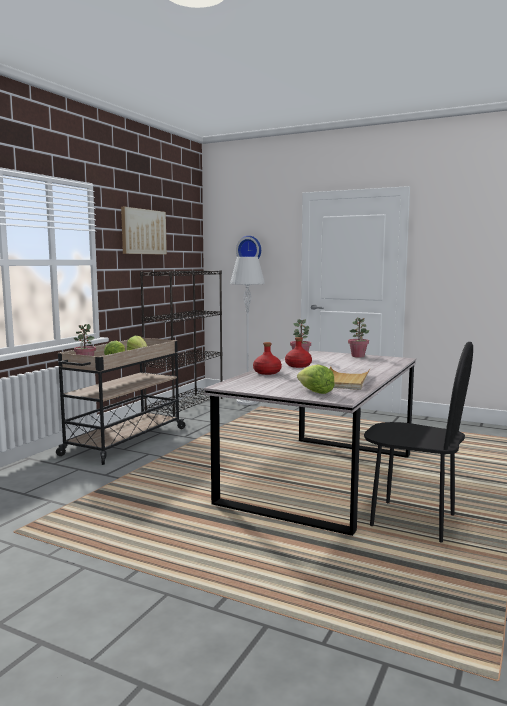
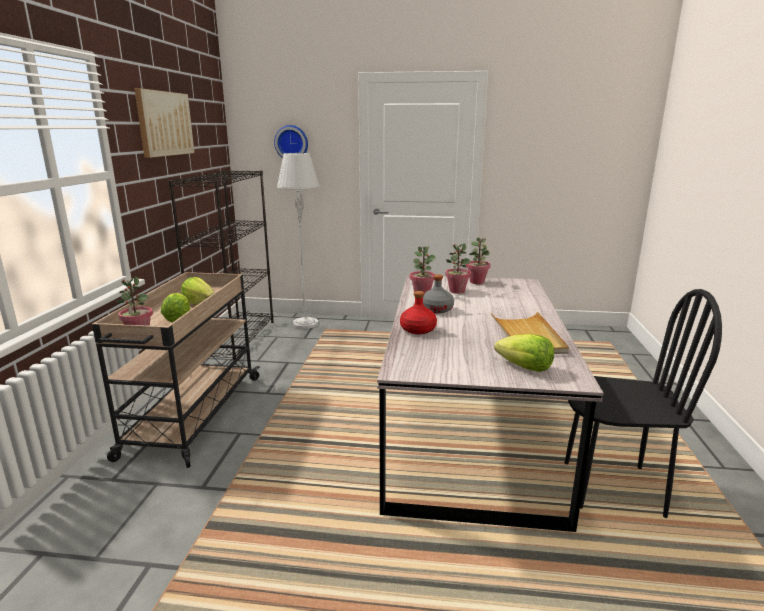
camera: 20 degrees left, 10 degrees up
(298, 366) = (437, 309): red bottle -> grey bottle
(331, 359) = (456, 291): none -> potted plant

